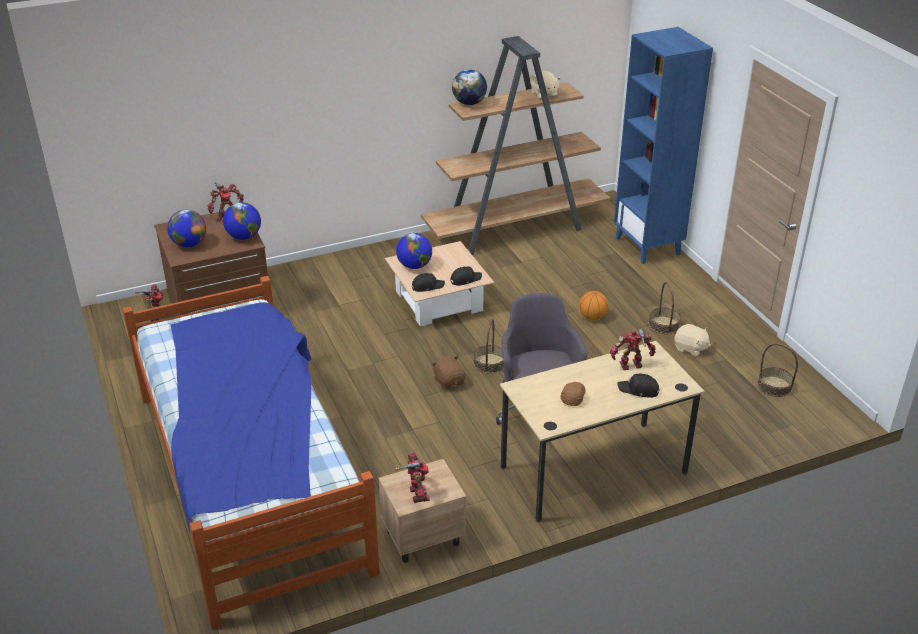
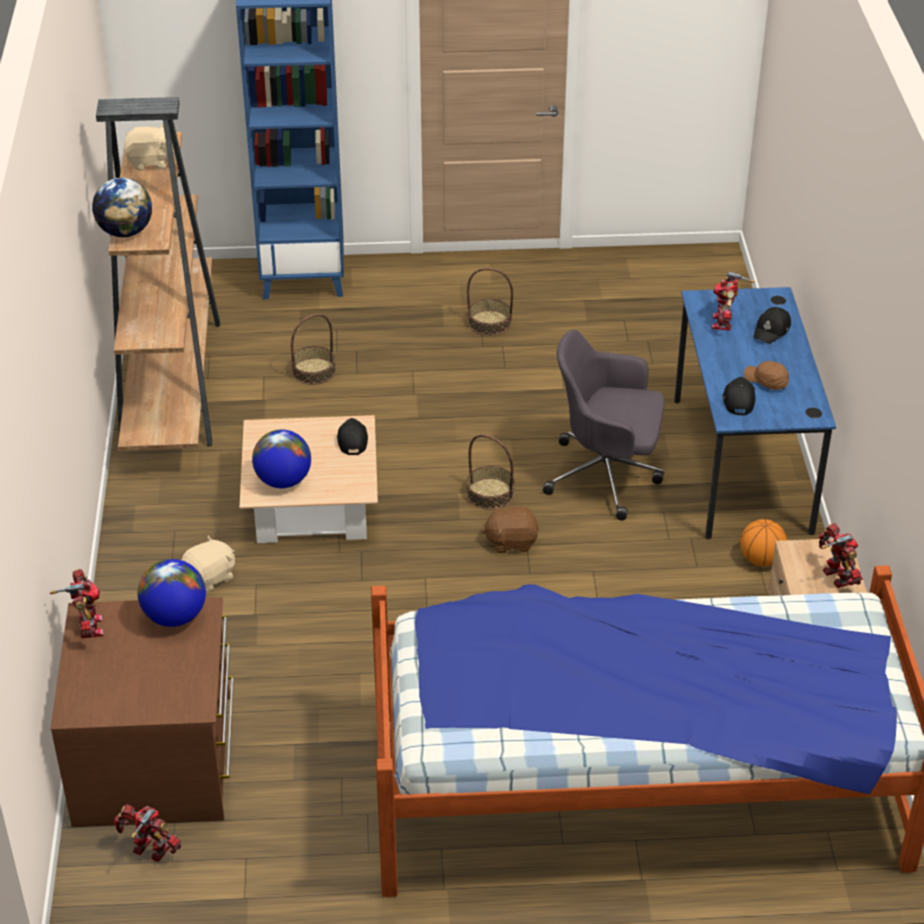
camera: 70 degrees left, 5 degrees up
(189, 244) = (155, 688): globe -> none
(417, 494) = (836, 578): toy robot -> toy robot turned 60 degrees clockwise
(427, 286) = (347, 480): black cap -> black cap (738, 400)
(592, 317) = (437, 375): basketball -> basketball (761, 559)
(593, 470) = (741, 464): beige desk -> blue desk
(690, 348) = (549, 319): beige plush toy -> beige plush toy (210, 577)
(774, 386) = (651, 283): basket -> basket (313, 371)

